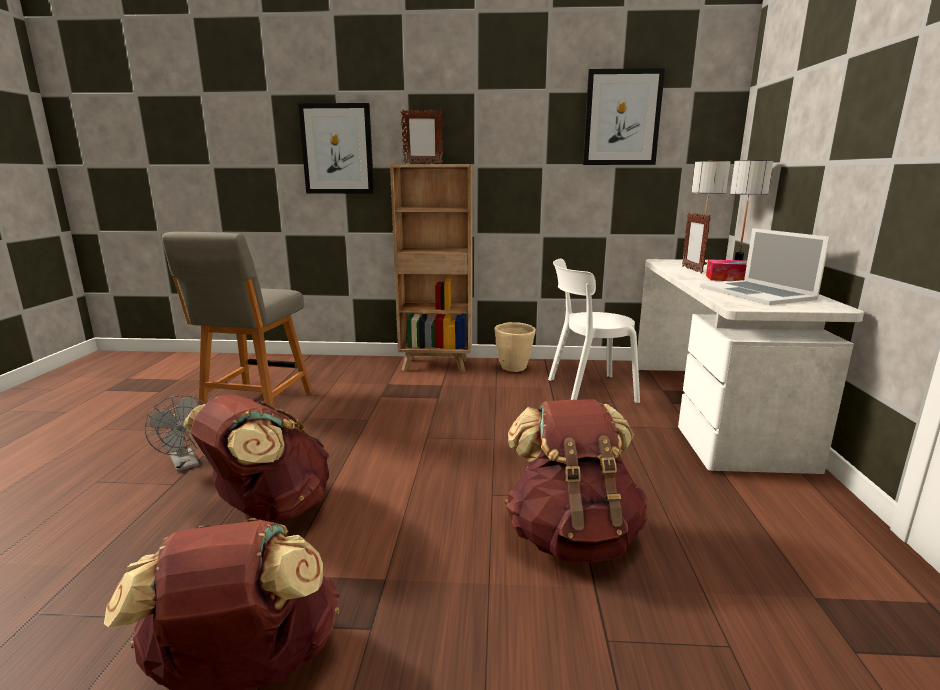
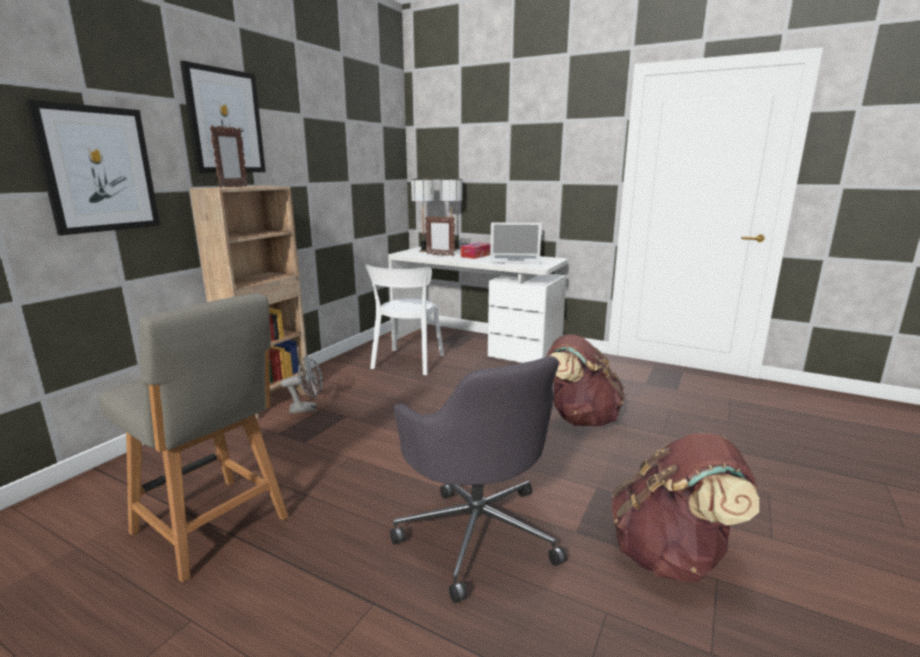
camera: 65 degrees left, 0 degrees up
(186, 464) = (330, 592): grey fan -> grey fan (308, 408)
(270, 509) = (477, 532): brown backpack -> grey office chair
(514, 369) = (332, 374): beige planter -> none
(622, 118) = (351, 143): picture -> picture (225, 121)

